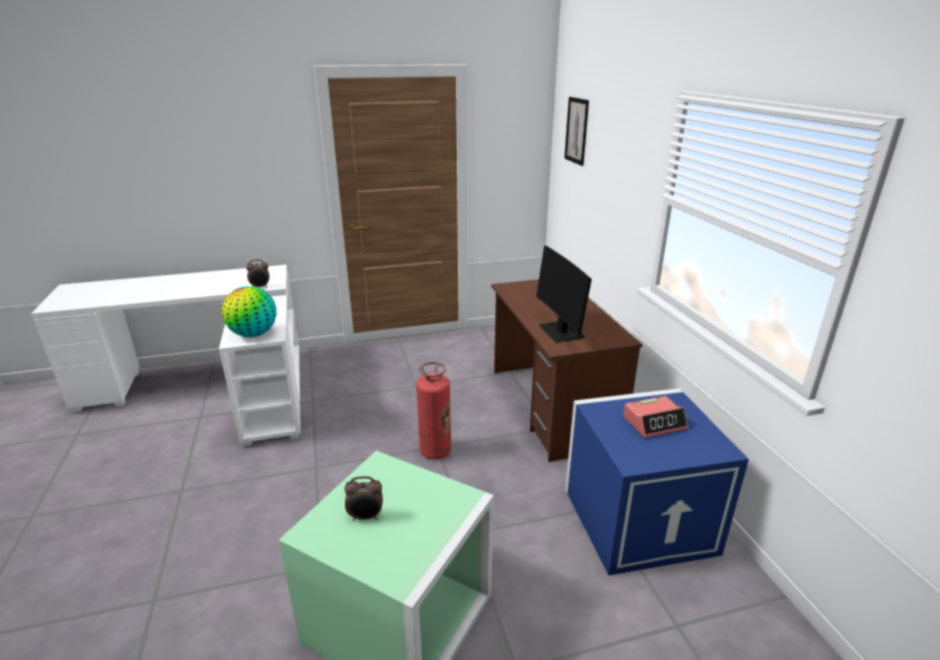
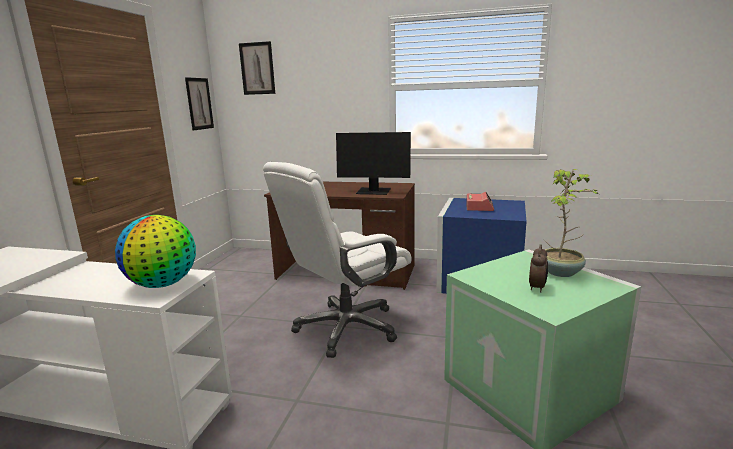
camera: 60 degrees left, 10 degrees down
(260, 287) = (43, 263): alarm clock -> none
(423, 531) = (562, 272): none -> potted plant
(435, 451) = (346, 328): fire extinguisher -> white office chair
(520, 161) = (199, 103): none -> picture

